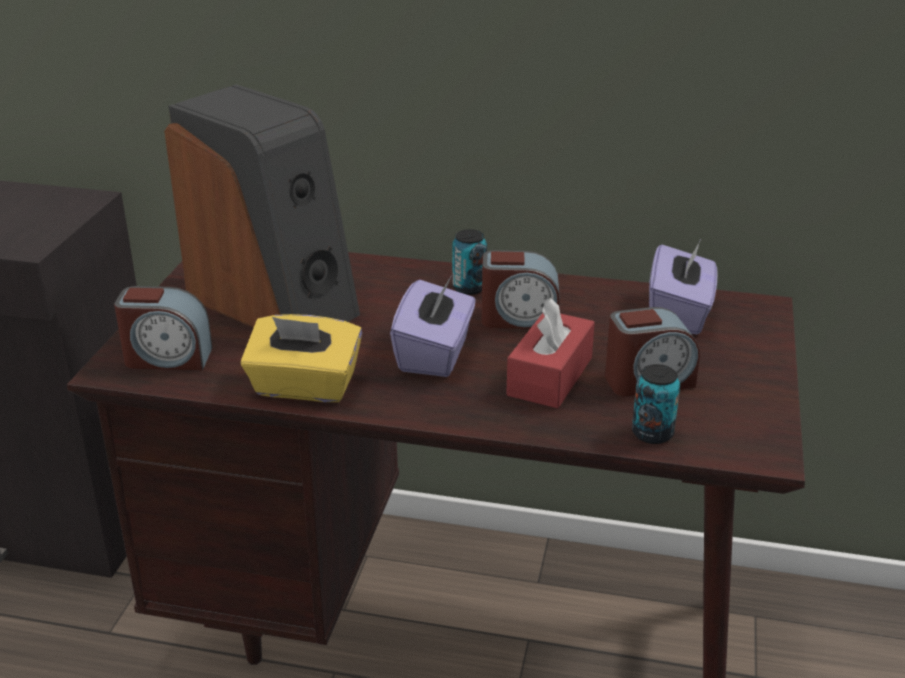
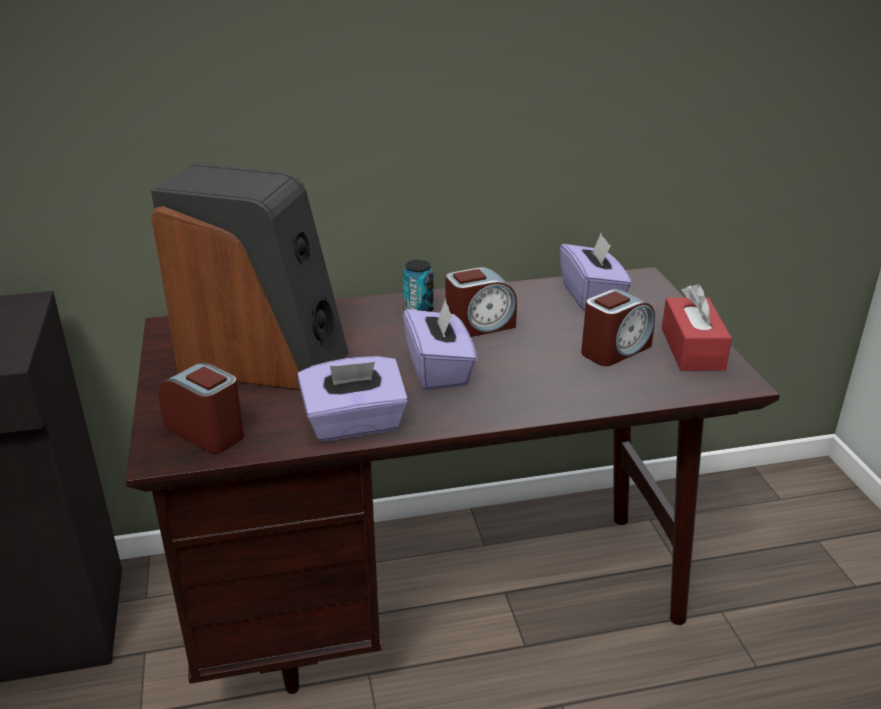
camera: 25 degrees left, 0 degrees up
(167, 358) = (206, 431): alarm clock -> alarm clock turned 120 degrees counterclockwise
(304, 387) = (354, 424): yellow tissue box -> purple tissue box
(550, 376) = (542, 365): red tissue box -> red tissue box (692, 349)
(652, 433) = (653, 388): can -> none

